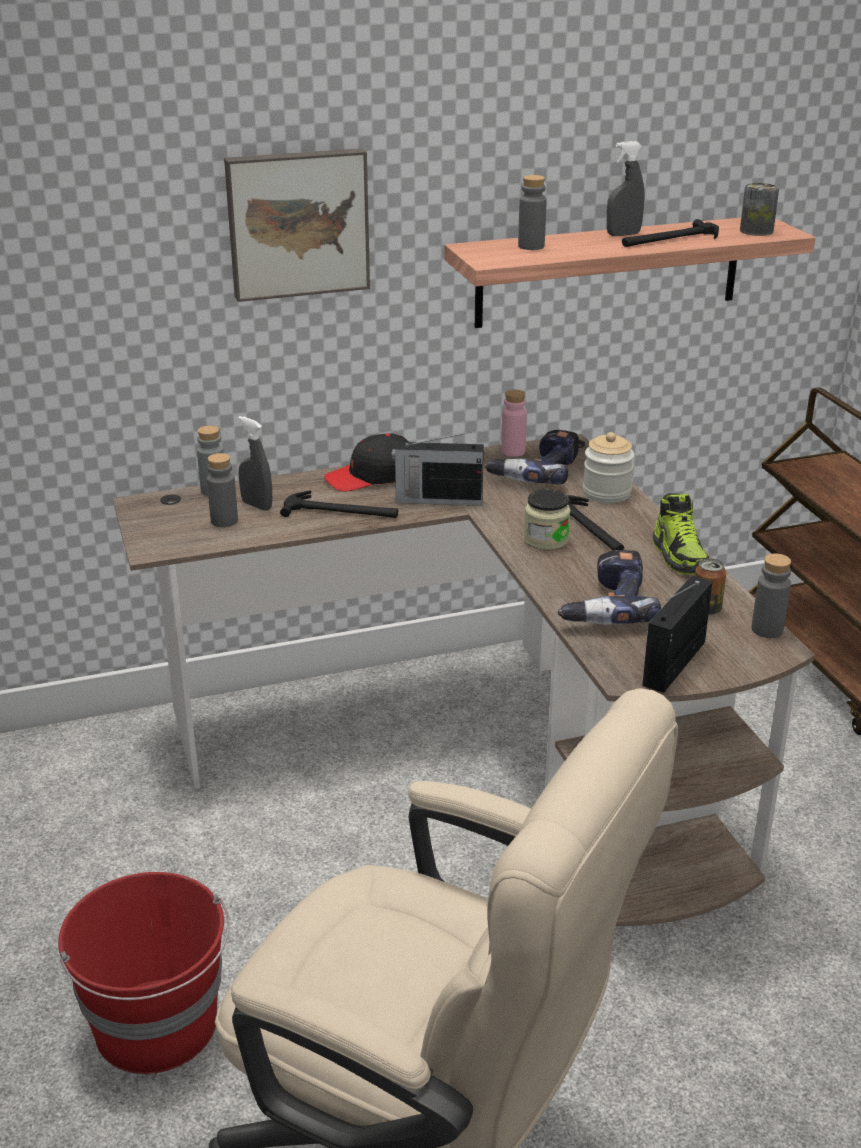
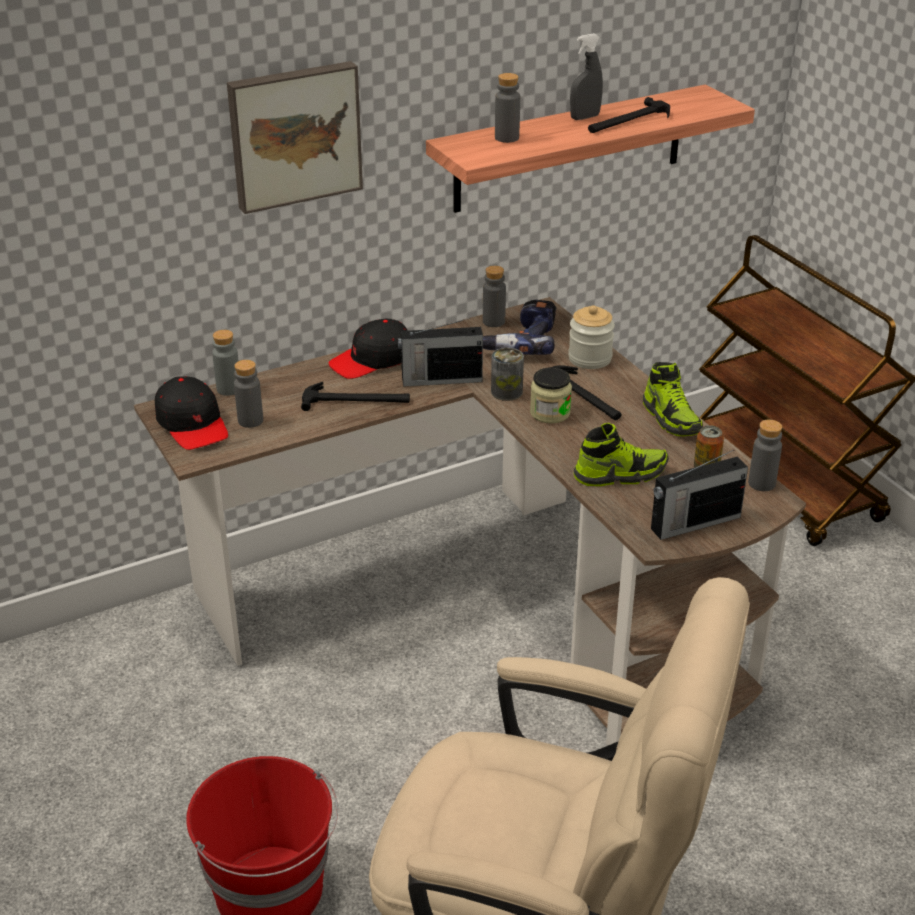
camera: 10 degrees left, 5 degrees up
(163, 519) = (193, 424): none -> black cap
(257, 505) = (275, 401): grey spray bottle -> none
(513, 451) = (493, 322): pink bottle -> grey bottle
(605, 606) = (620, 474): power drill -> shoe
(675, 662) = (693, 523): radio -> radio turned 135 degrees counterclockwise
(756, 231) = (701, 105): can -> can (506, 392)

